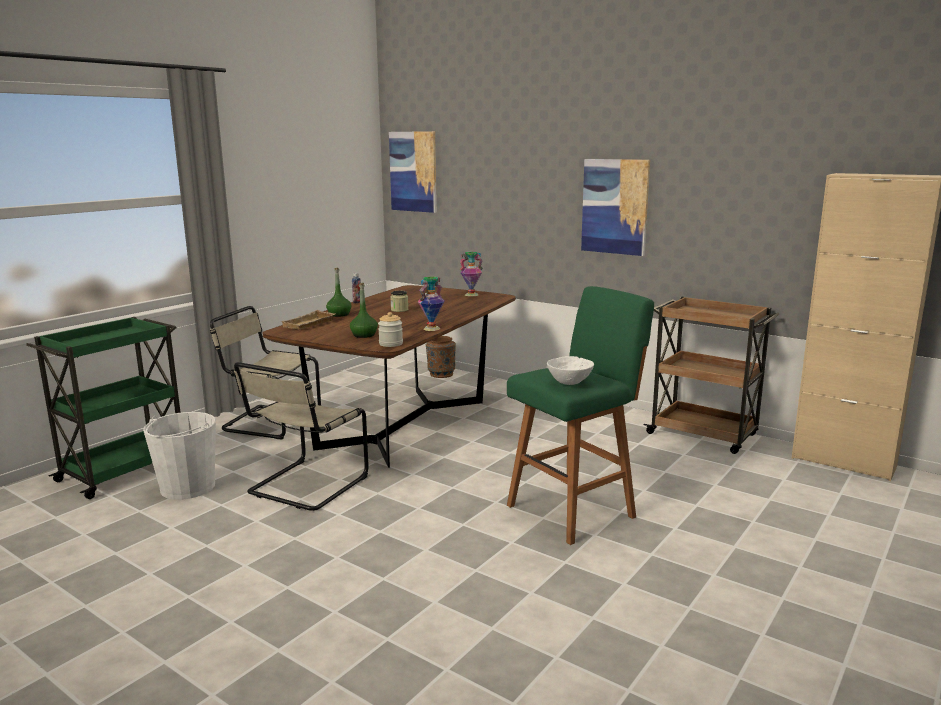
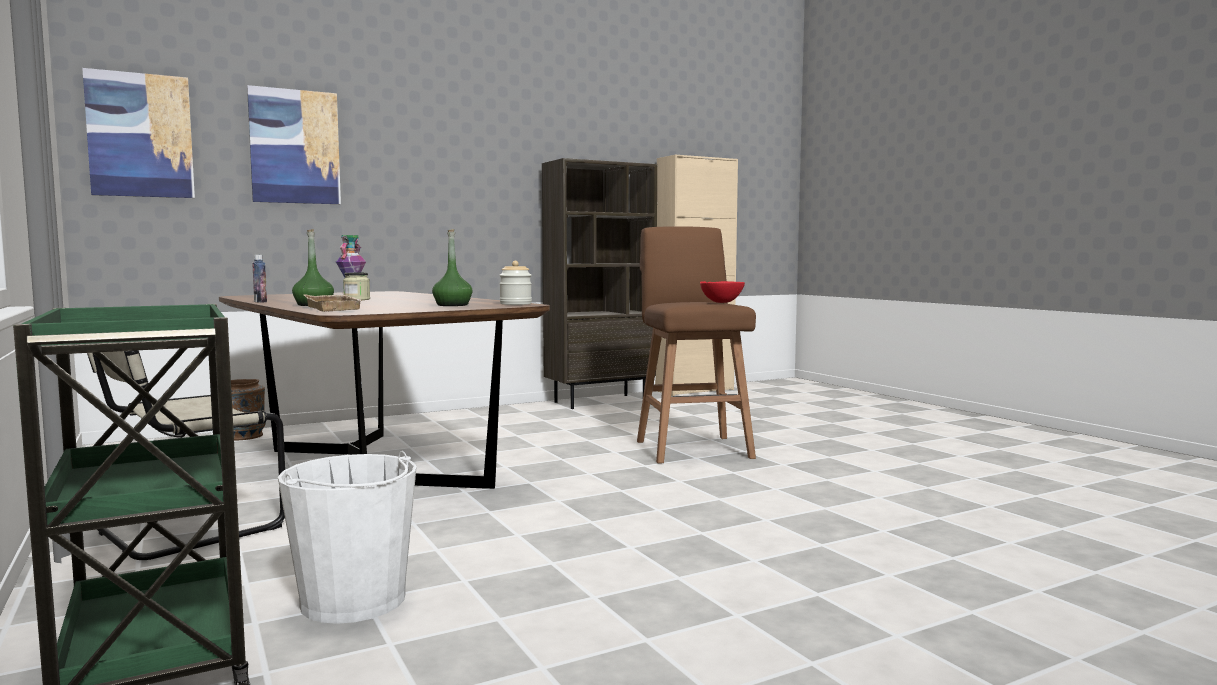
camera: 65 degrees left, 10 degrees down
(305, 486) = (482, 529): beige chair -> none
(431, 329) = (478, 299): vase -> none
(570, 383) = (722, 302): white bowl -> red bowl
(574, 510) = (692, 448): green stool -> brown stool
(615, 206) = (472, 187): picture -> picture (295, 147)
(704, 435) = (600, 401): brown cart -> brown bookcase

